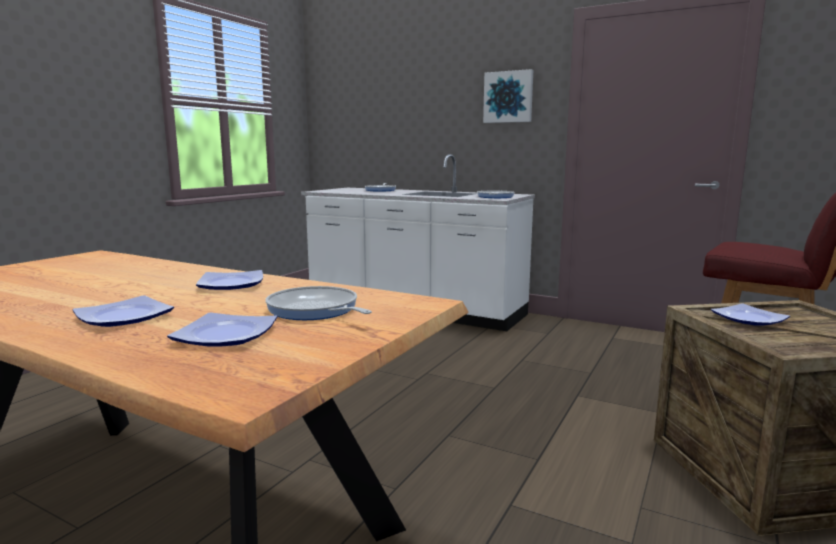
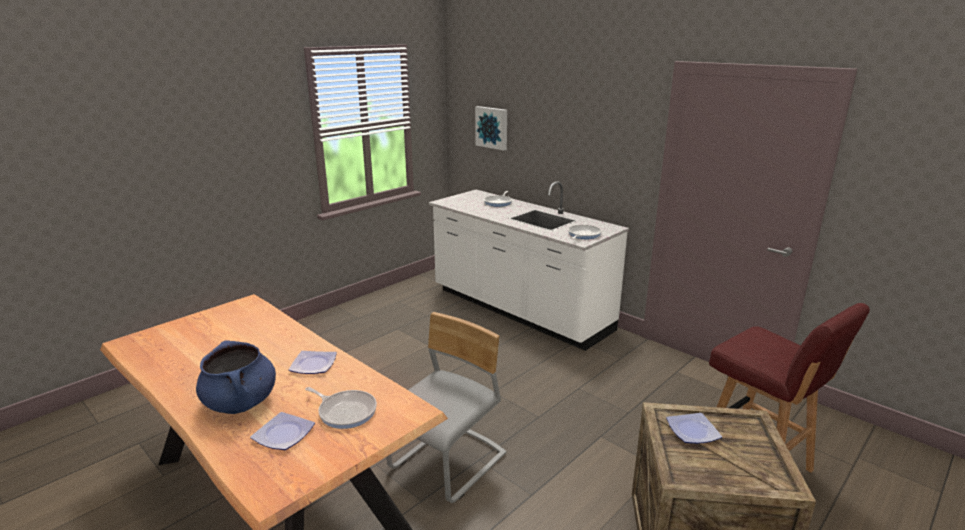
camera: 15 degrees right, 10 degrees up
(126, 317) = (241, 402): plate -> blue cooking pot
(315, 310) = (345, 411): frying pan -> frying pan turned 150 degrees clockwise
(411, 444) = (449, 463): none -> grey chair
(508, 97) = (612, 134): picture -> picture (492, 127)

